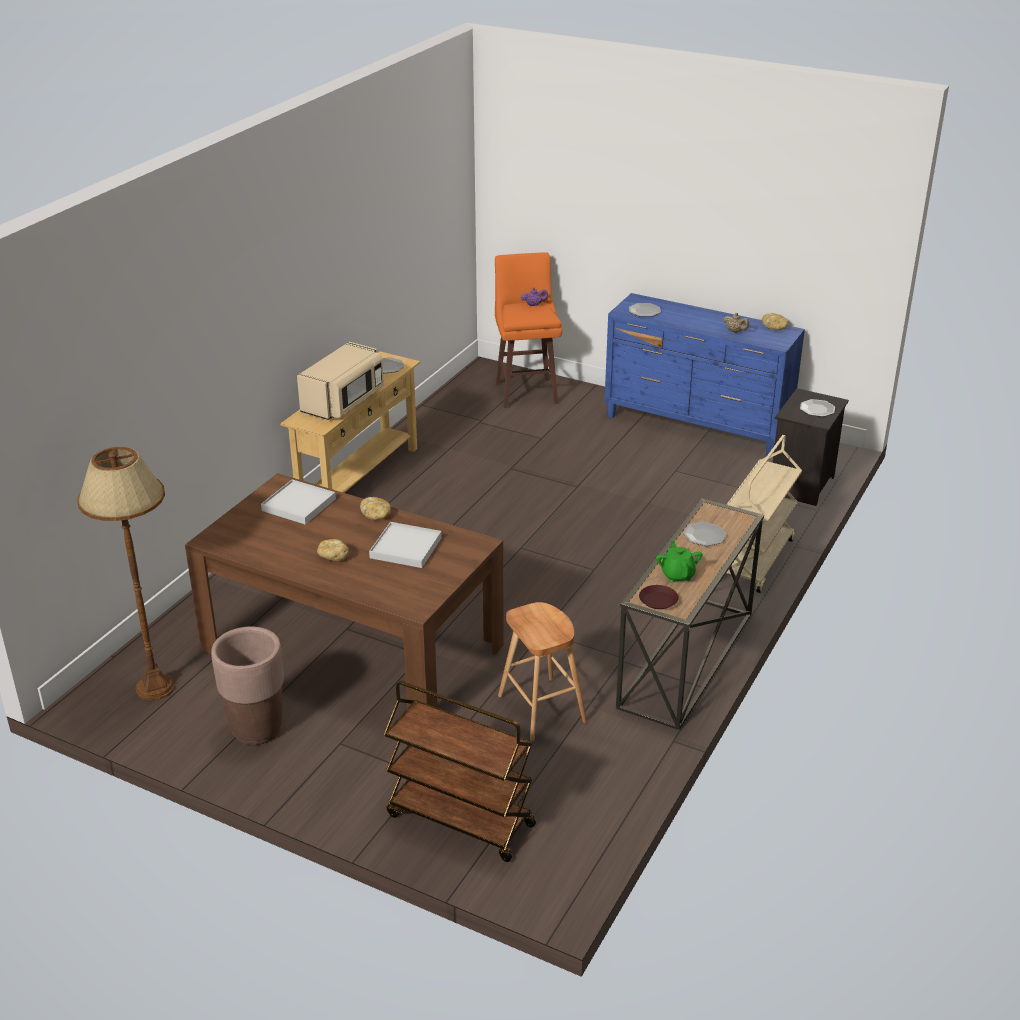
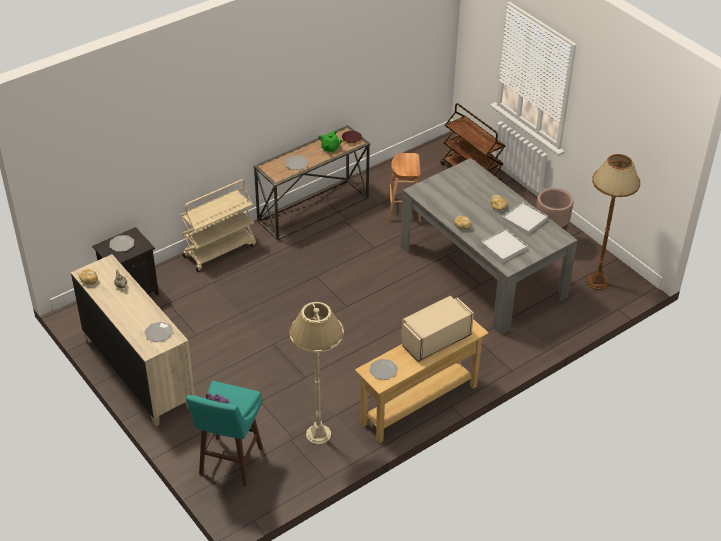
camera: 155 degrees left, 10 degrees up
(352, 647) = (482, 271): brown dining table -> grey dining table
(405, 548) = (457, 200): white tray -> white tray (524, 220)
(455, 430) = (318, 434): none -> beige floor lamp
(526, 392) = (230, 463): orange stool -> turquoise stool
(697, 426) = (138, 372): blue dresser -> beige dresser

